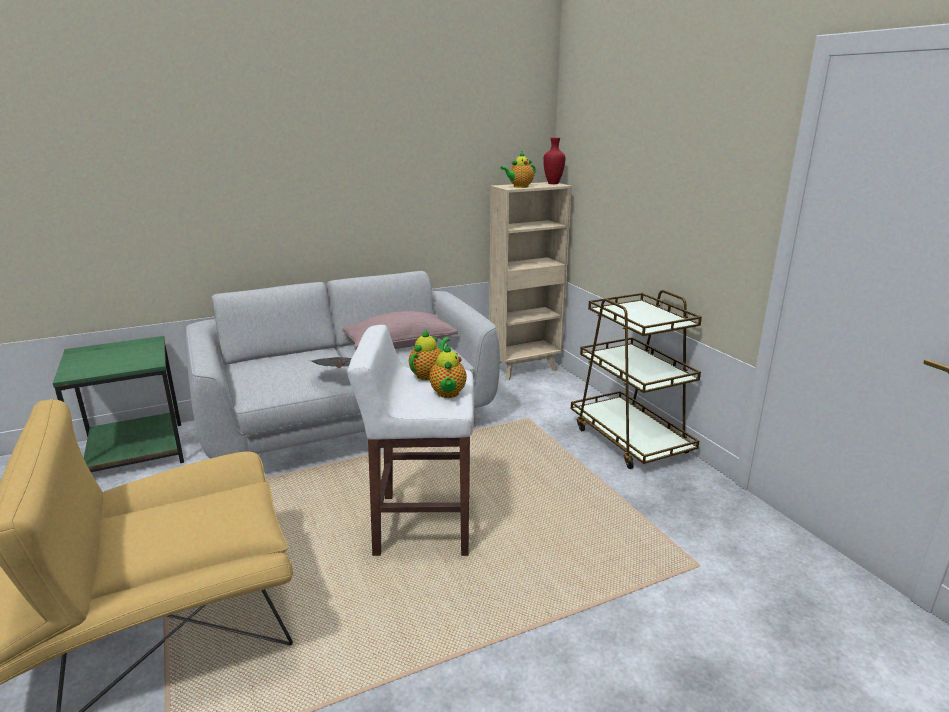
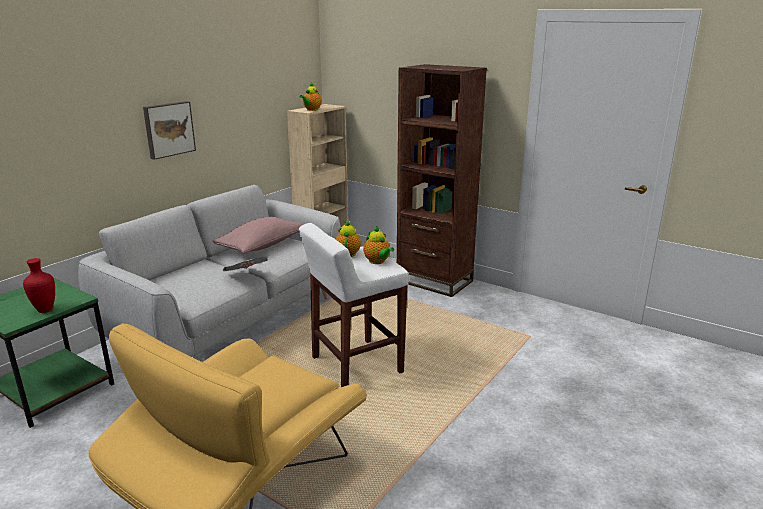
camera: 30 degrees left, 0 degrees up
(319, 193) = (168, 129): none -> picture
(553, 184) = (329, 105): red vase -> red vase (45, 310)
(629, 439) = (434, 281): brown cart -> brown bookcase

